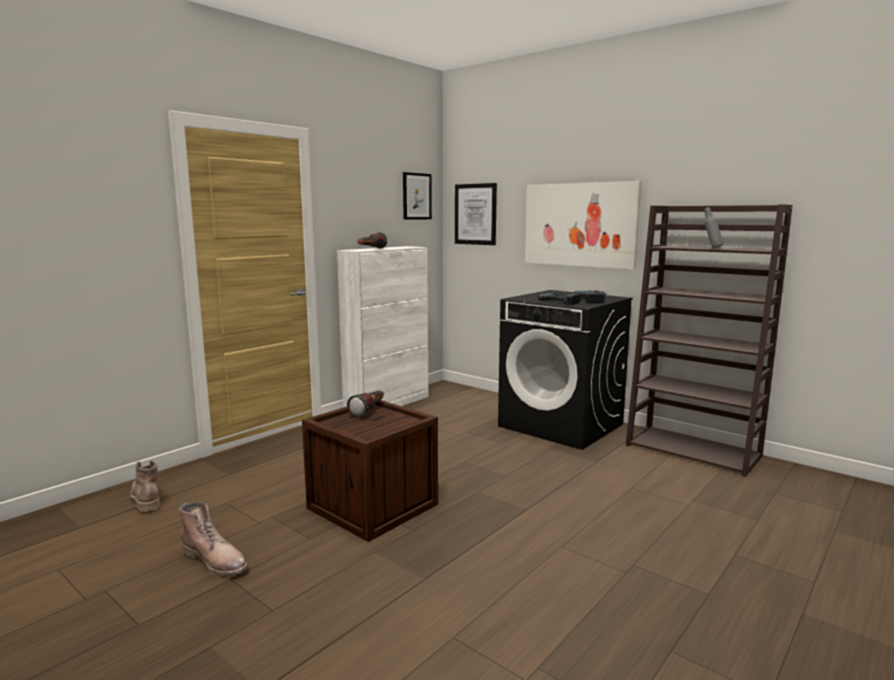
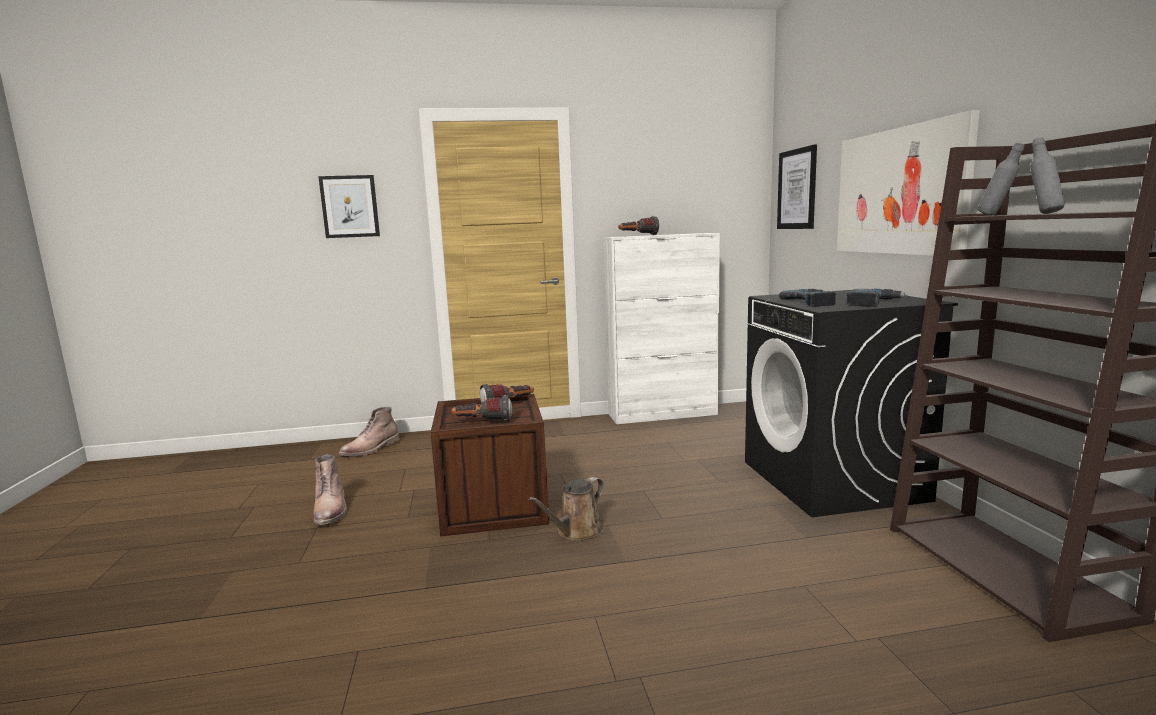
camera: 40 degrees right, 0 degrees up
(145, 497) = (371, 449): brown boot -> brown boot turned 150 degrees counterclockwise
(383, 428) = (482, 422): none -> flashlight
(416, 196) = (725, 172): picture -> picture (350, 206)
(466, 502) = (576, 532): none -> brown watering can
(679, 247) = (996, 215): none -> grey bottle

